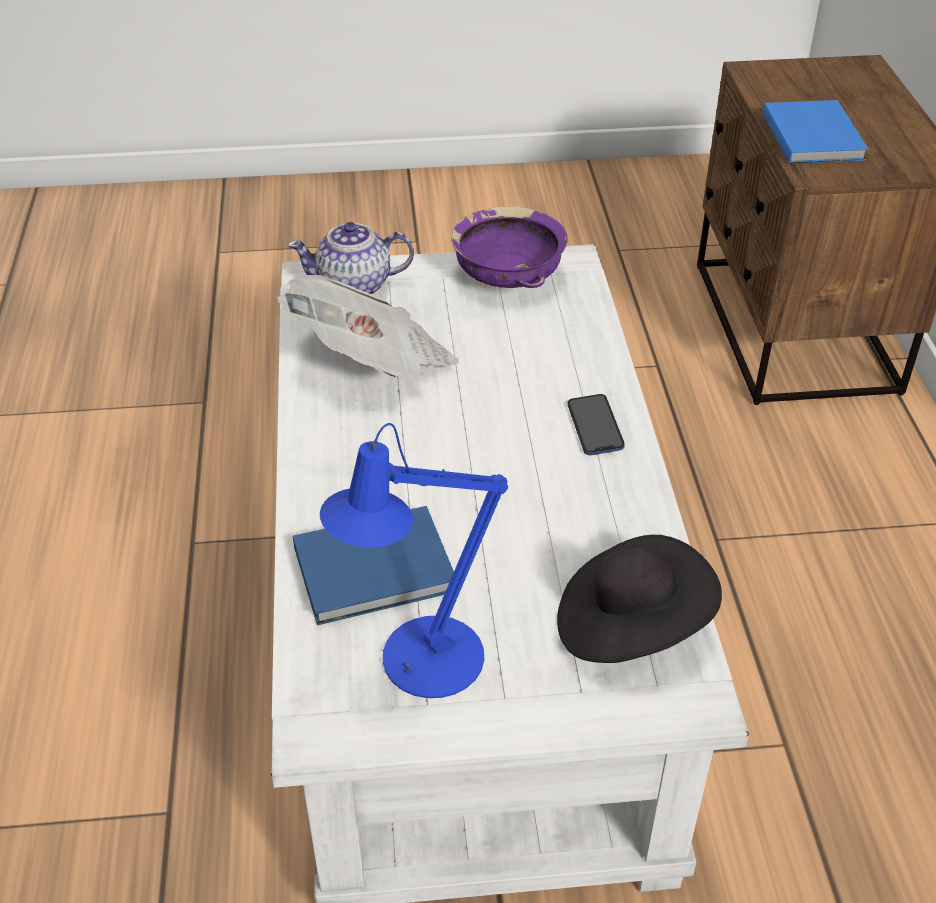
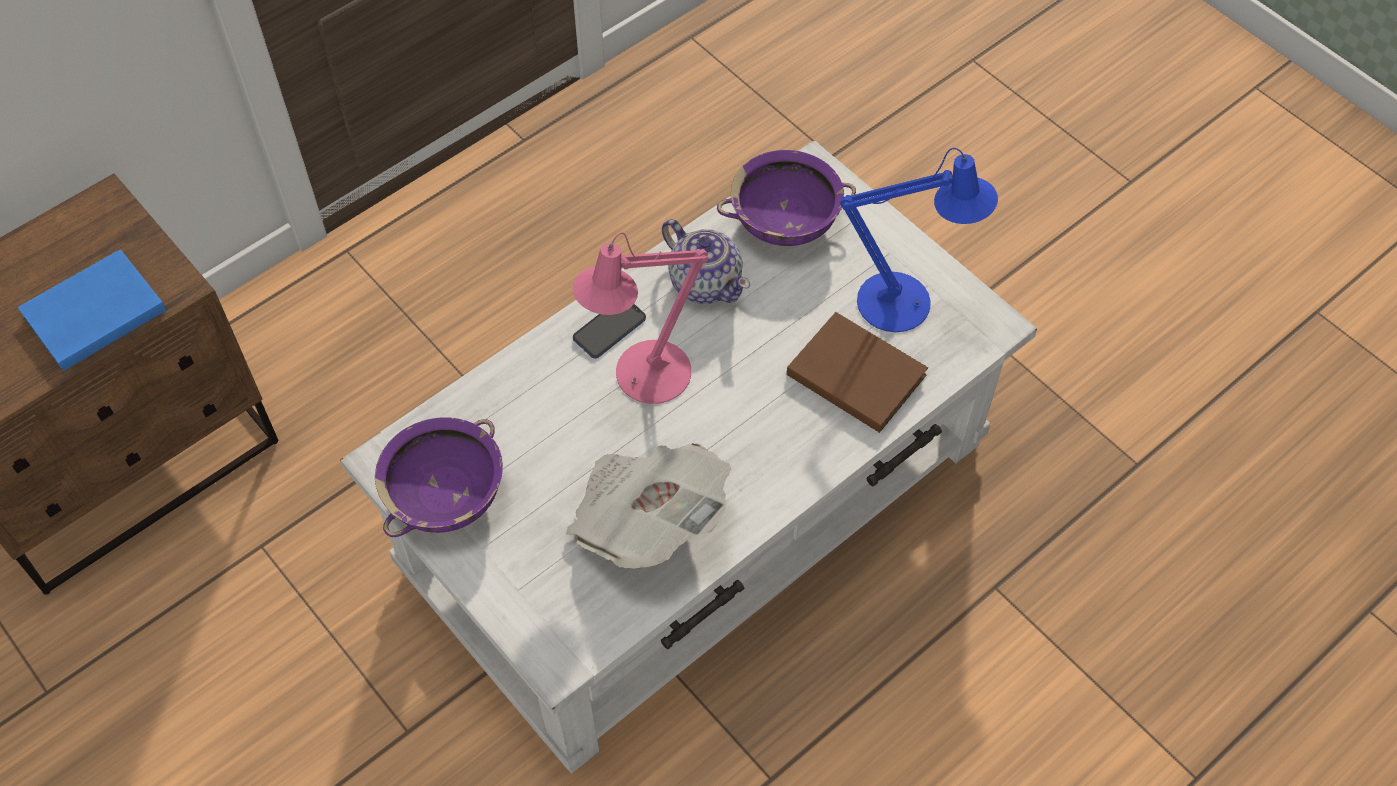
camera: 125 degrees left, 15 degrees up
(355, 286) = (549, 610): teapot -> teapot (705, 282)
(379, 570) = (854, 372): blue book -> brown book
(517, 423) = (644, 378): none -> pink table lamp
(630, 625) = (784, 221): black hat -> purple bowl

